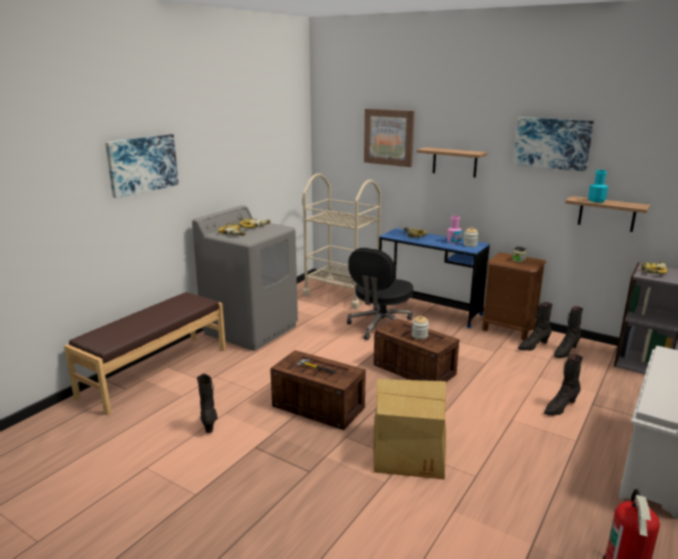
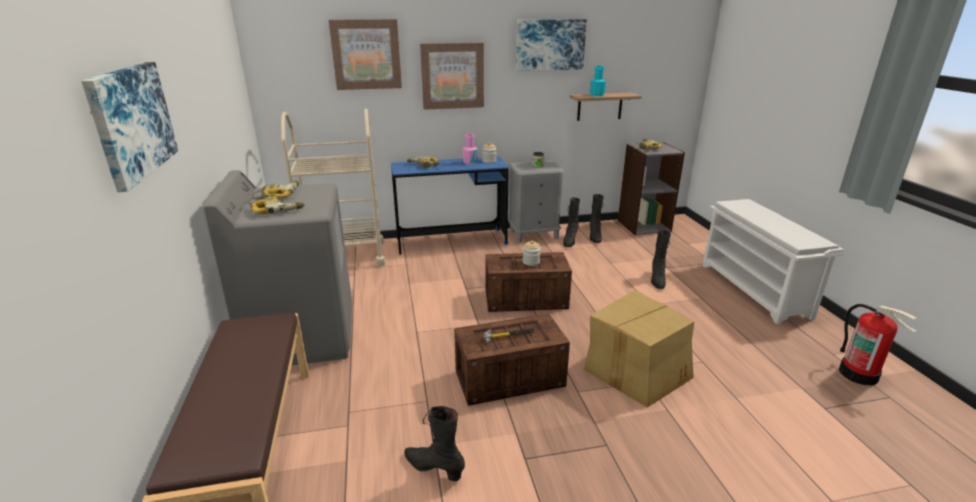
camera: 45 degrees left, 5 degrees up
(381, 326) = (435, 273): black office chair -> none
(454, 162) = (452, 76): shelf -> picture
(508, 329) = (534, 234): brown nightstand -> grey nightstand

